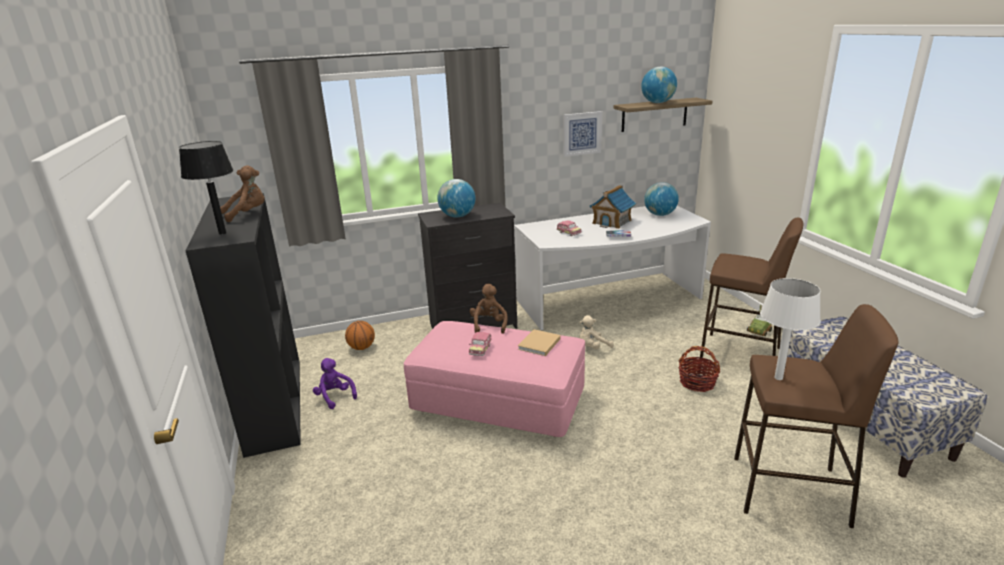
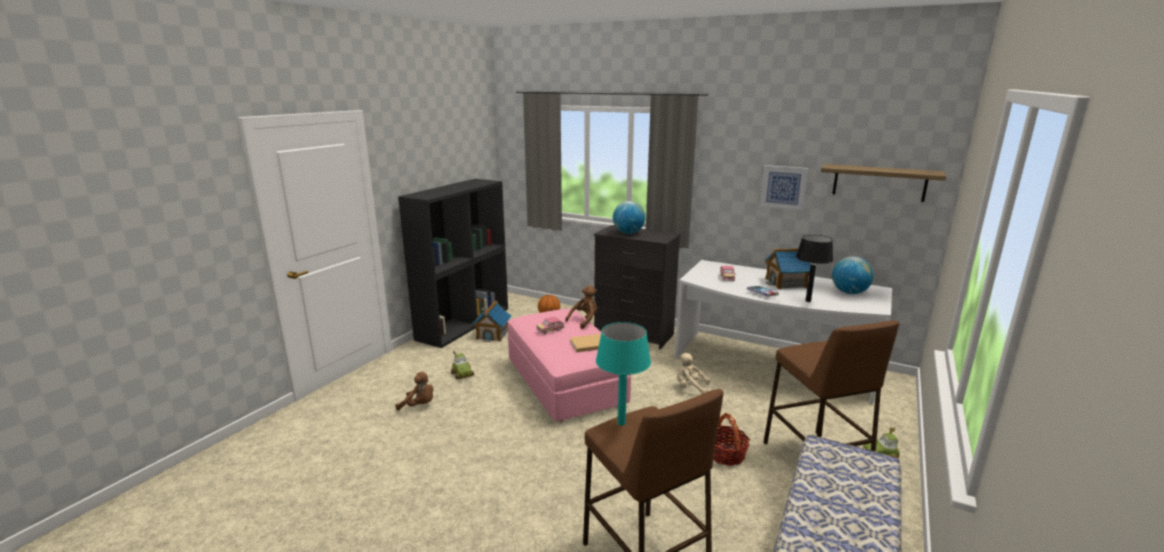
camera: 45 degrees right, 5 degrees down
(223, 233) = (429, 193): black table lamp -> black table lamp (808, 301)
(247, 214) = (463, 188): brown plush toy -> brown plush toy (419, 405)
(335, 397) = (492, 334): purple plush toy -> toy house
(383, 455) = (463, 374): none -> toy car
(657, 103) = (873, 168): globe -> none
(778, 377) = (621, 423): white table lamp -> turquoise table lamp

